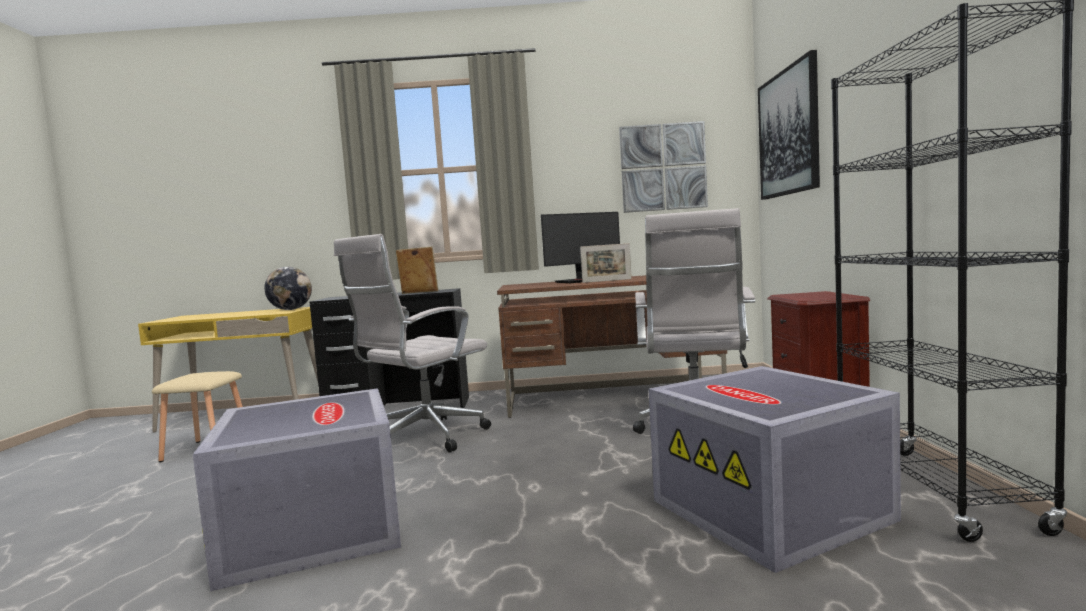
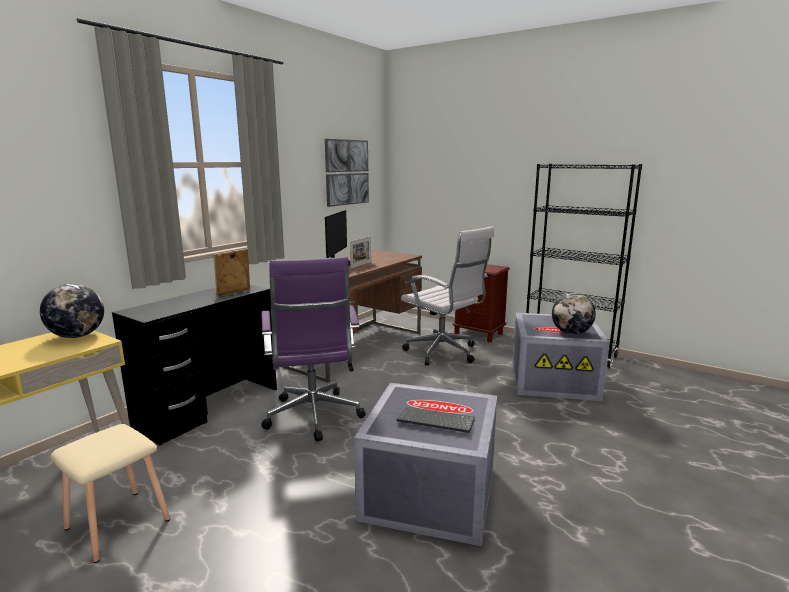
camera: 55 degrees left, 10 degrees up
(280, 420) = (434, 422): none -> keyboard
(423, 438) = (314, 418): white office chair -> purple office chair
(745, 401) = (571, 333): none -> globe
(788, 133) = (431, 162): picture -> none

